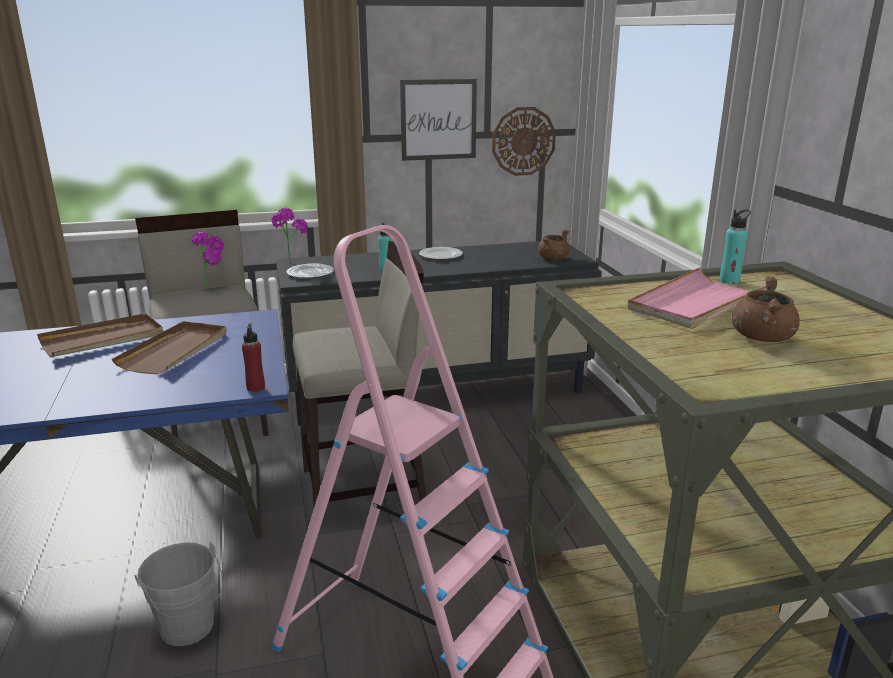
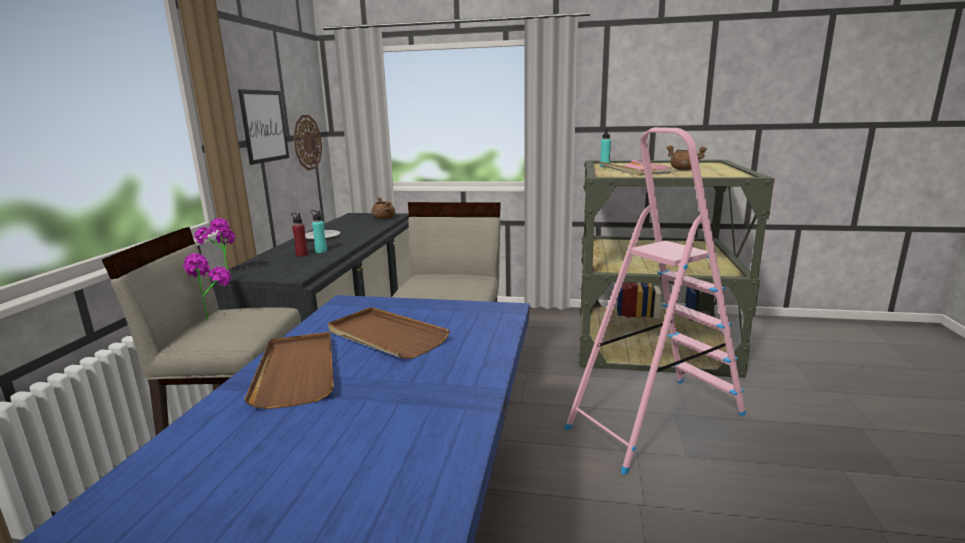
camera: 65 degrees left, 5 degrees down
(189, 630) = (589, 516): grey bucket -> none
(256, 387) = (508, 311): red bottle -> red bottle (302, 255)
(310, 273) = (281, 271): plate -> none

